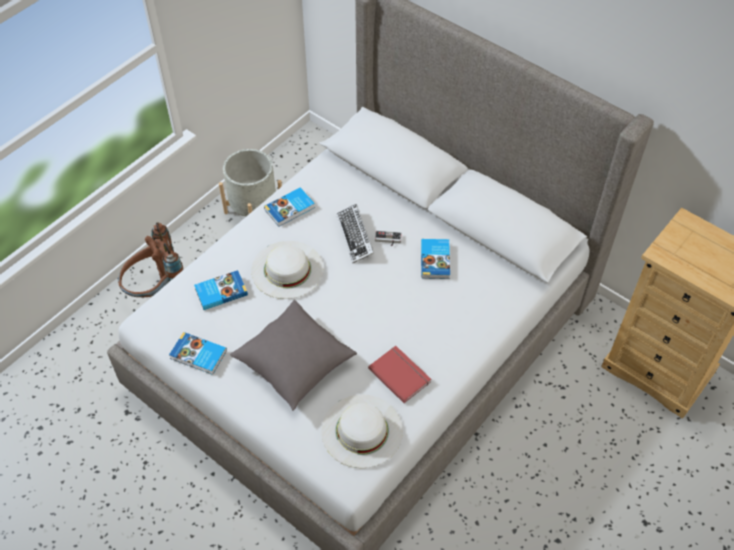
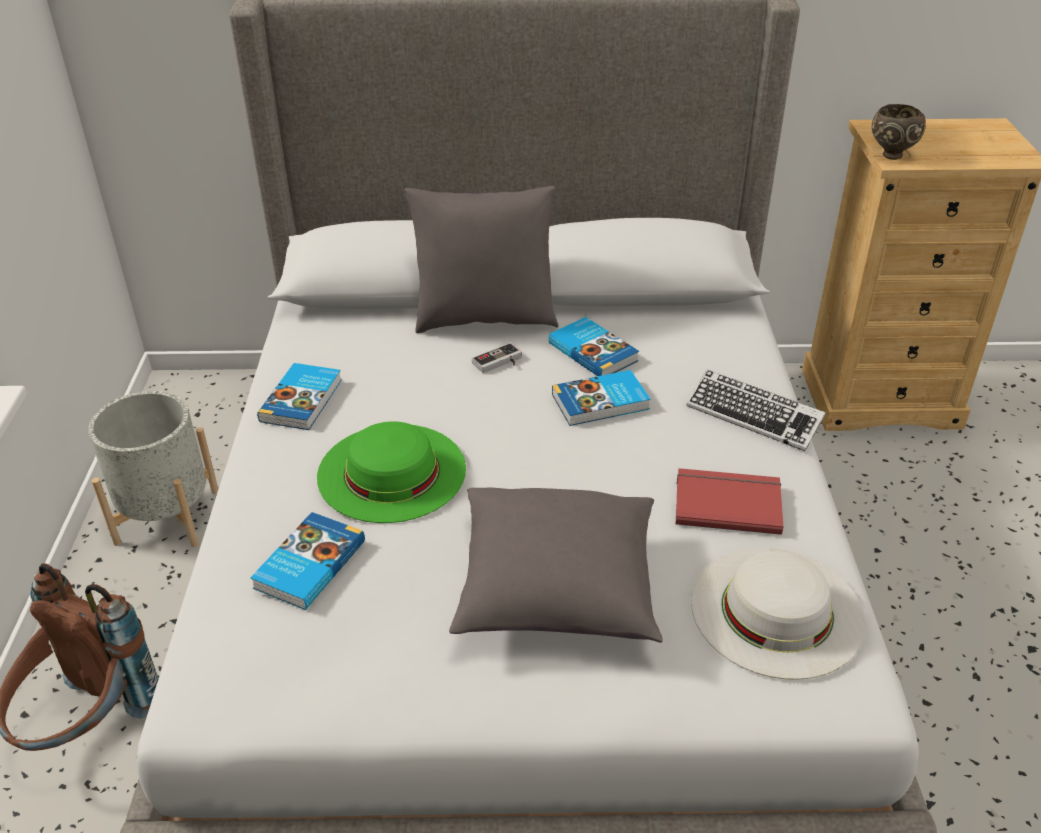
camera: 40 degrees left, 15 degrees down
(198, 355) = (372, 688): book -> book (601, 403)
(287, 269) = (391, 471): white hat -> green hat
(355, 236) = (447, 381): keyboard -> keyboard (753, 416)
(409, 209) = (485, 318): none -> grey pillow
(663, 247) = (890, 155): none -> brown bowl

